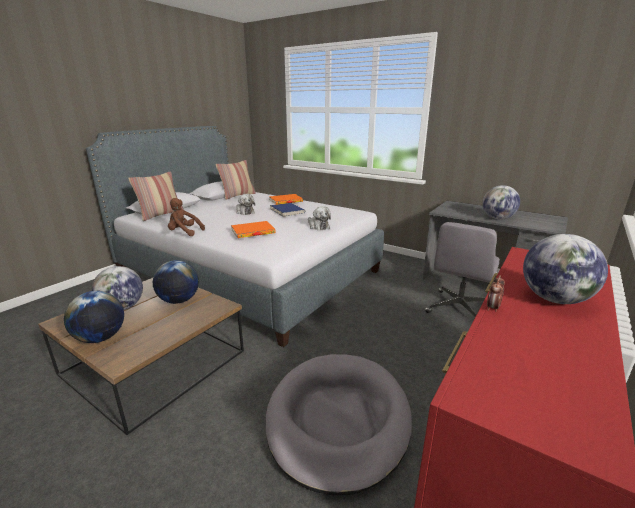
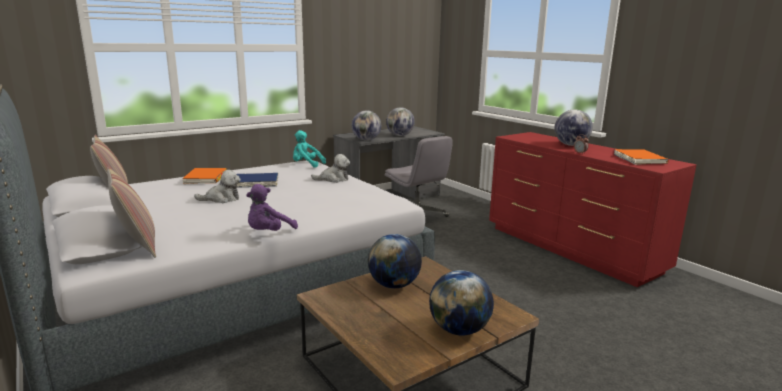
camera: 70 degrees left, 5 degrees down
(122, 308) = (388, 320): globe -> globe (366, 140)
(184, 232) = (269, 233): brown plush toy -> purple plush toy
(253, 232) = (323, 200): orange book -> orange book (639, 159)
(338, 420) = (529, 285): grey dog bed -> none
(351, 213) = (306, 165): none -> turquoise plush toy

